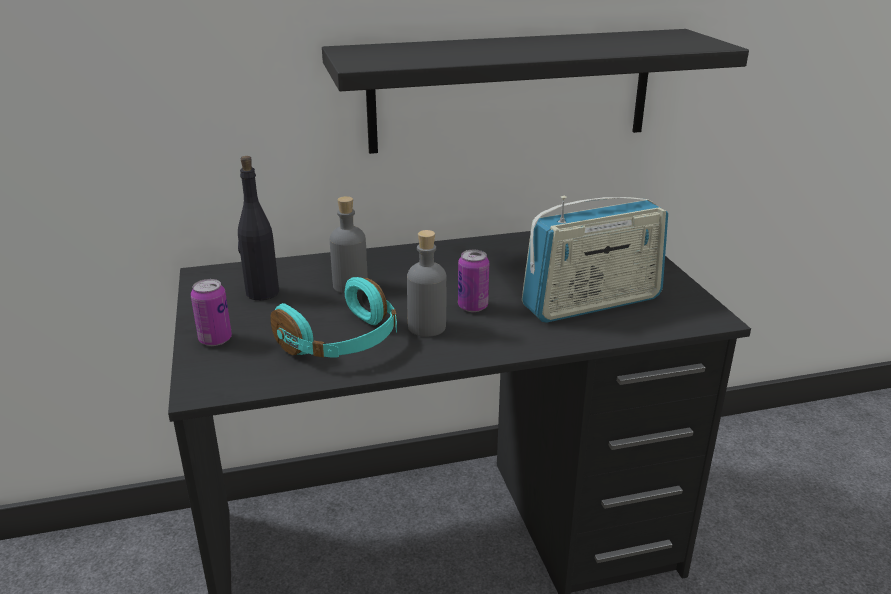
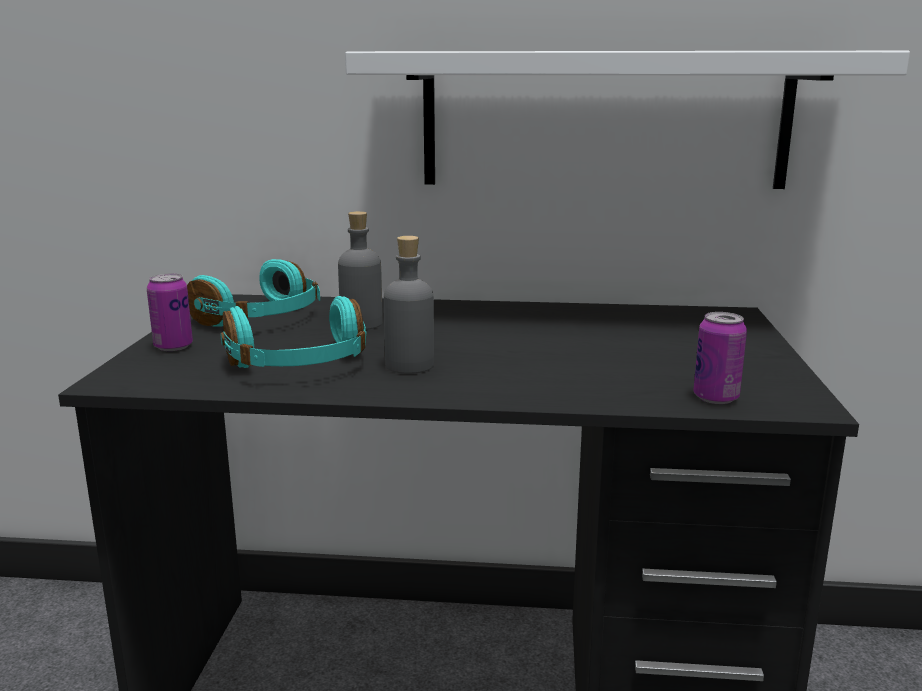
camera: 20 degrees right, 10 degrees down
(262, 293) = (263, 319): black bottle -> turquoise headphones
(472, 306) = (483, 356): can -> can (715, 397)
(511, 90) = (604, 121): black shelf -> white shelf
(592, 303) = (641, 371): radio -> none

